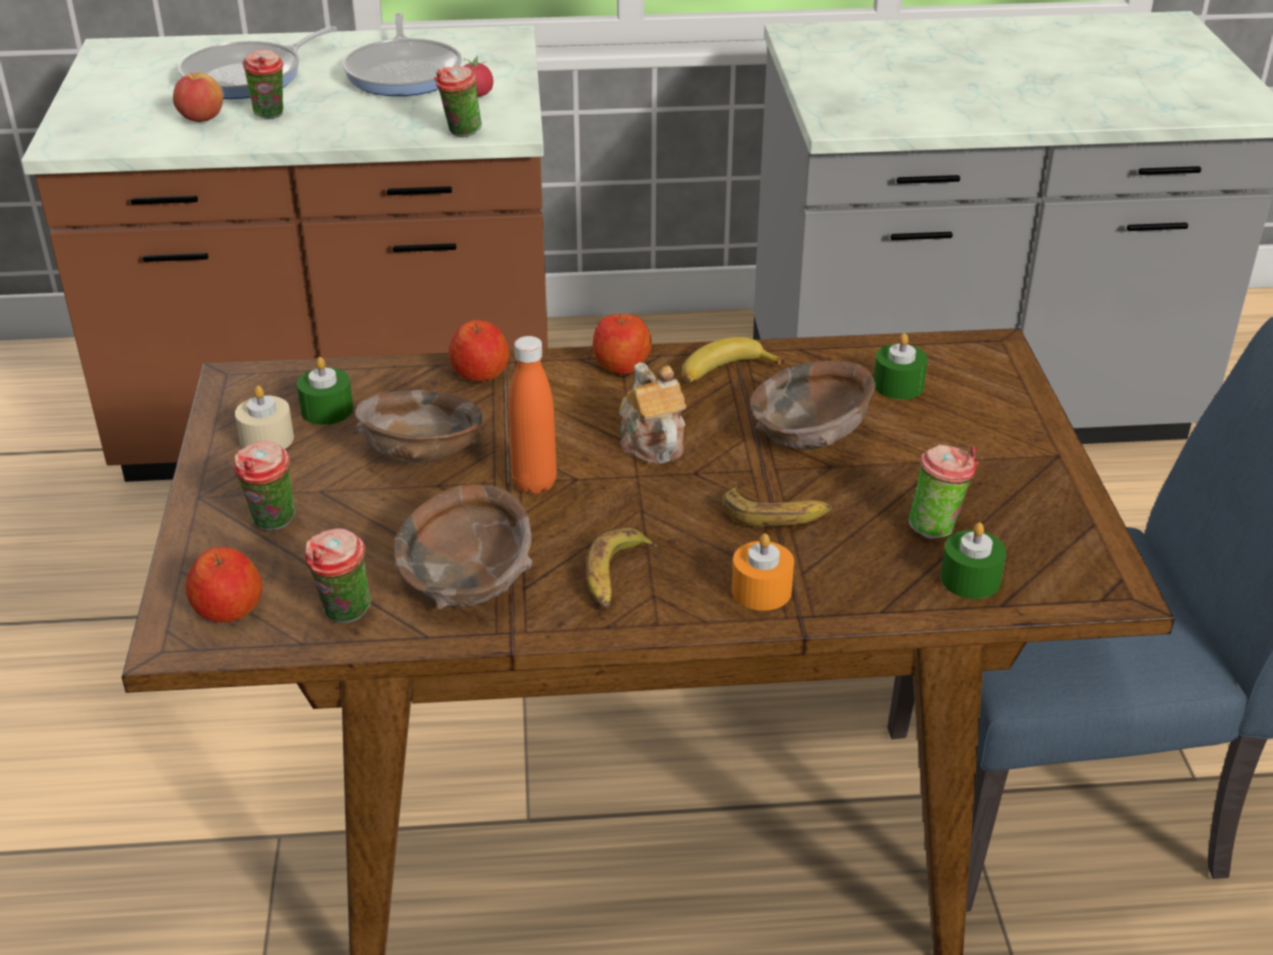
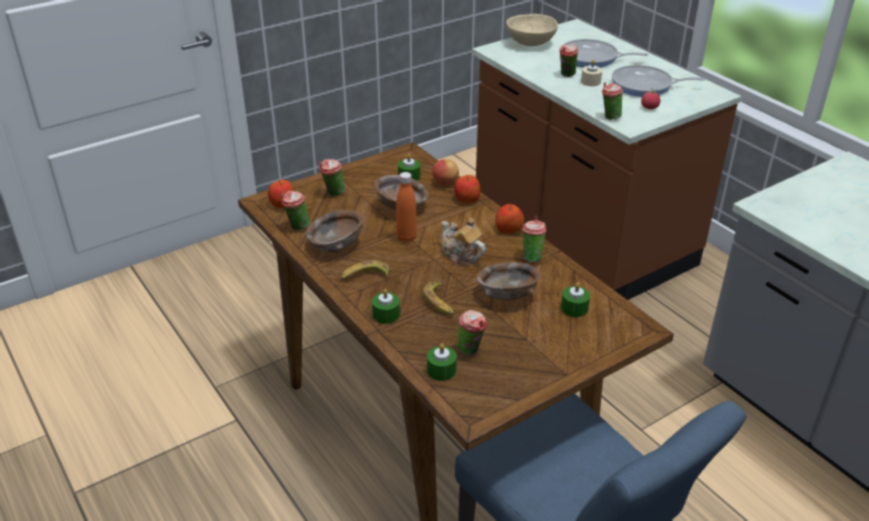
camera: 60 degrees right, 0 degrees up
(102, 105) = (530, 43): none -> beige bowl
(201, 119) = (545, 64): apple -> apple (445, 182)
(267, 439) = (379, 172): beige candle -> beige candle (590, 82)
(404, 73) = (645, 85): frying pan -> frying pan turned 45 degrees clockwise
(651, 441) = (461, 255): teapot -> teapot turned 90 degrees counterclockwise
(725, 373) = (531, 257): banana -> cup
(761, 590) = (386, 314): orange candle -> green candle

